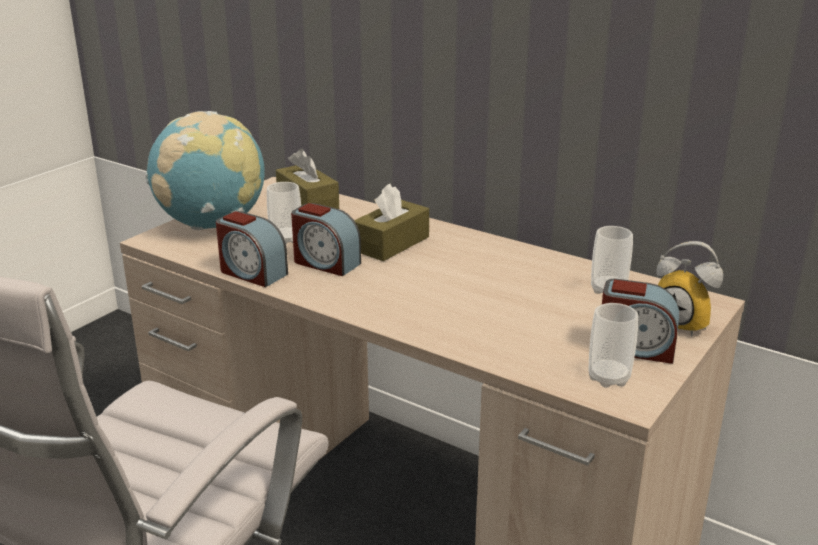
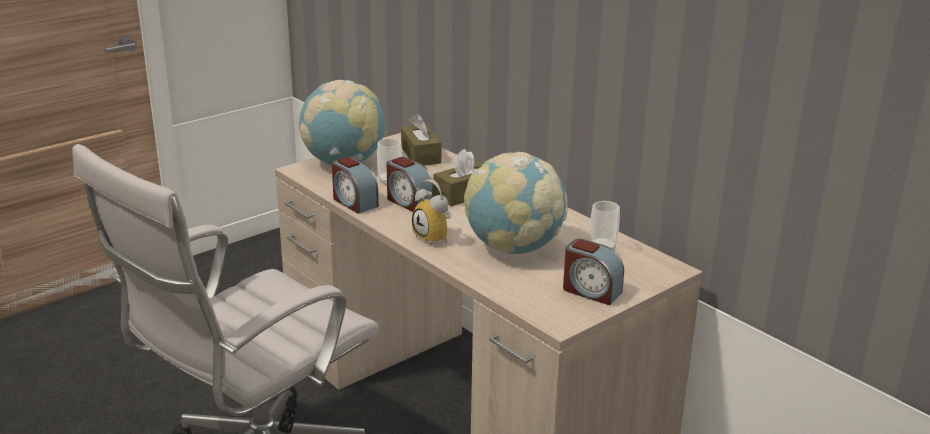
camera: 15 degrees right, 0 degrees up
(498, 304) = (513, 248): none -> globe
(608, 378) = (556, 307): cup -> none
(684, 323) = (640, 280): alarm clock -> alarm clock (436, 237)

